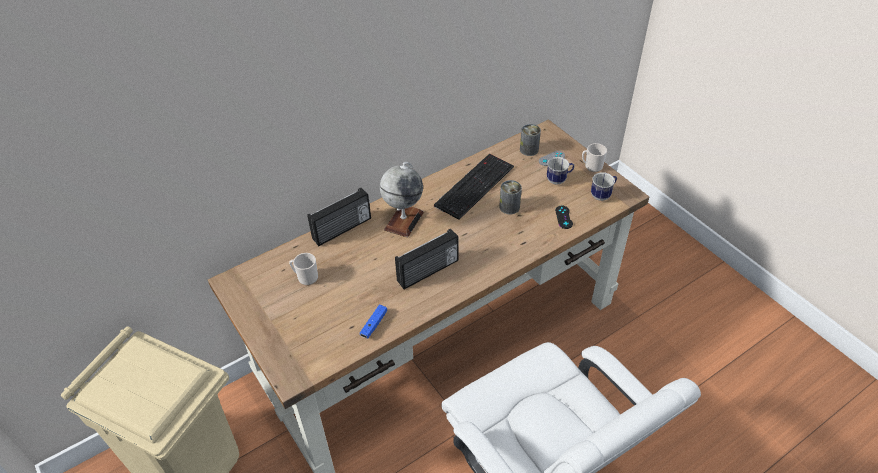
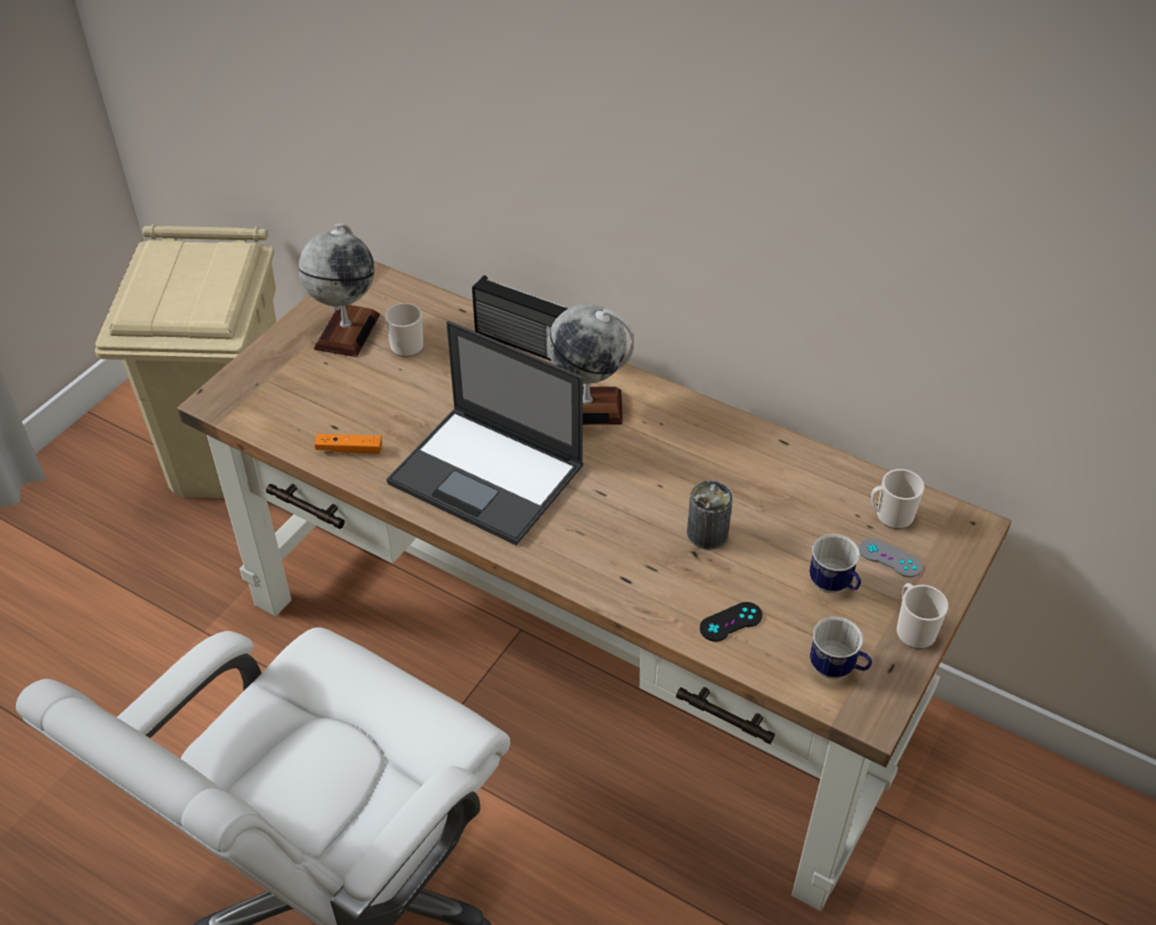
camera: 65 degrees right, 0 degrees up
(275, 301) = (347, 331): none -> globe
(374, 324) = (349, 449): blue game controller -> orange game controller
(428, 272) = (488, 475): radio -> laptop
(474, 185) = (733, 467): keyboard -> none
(529, 149) = (890, 516): can -> mug

